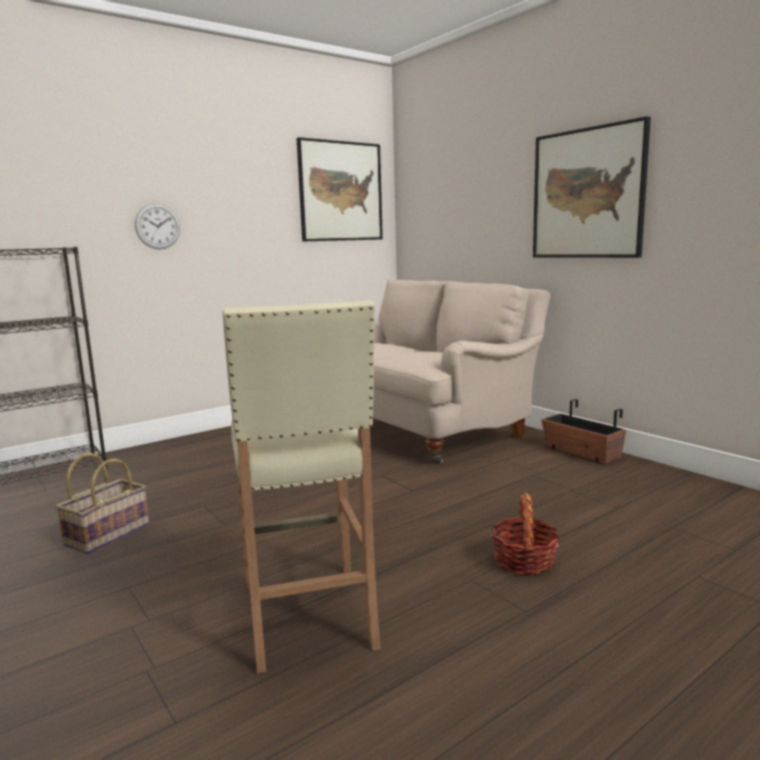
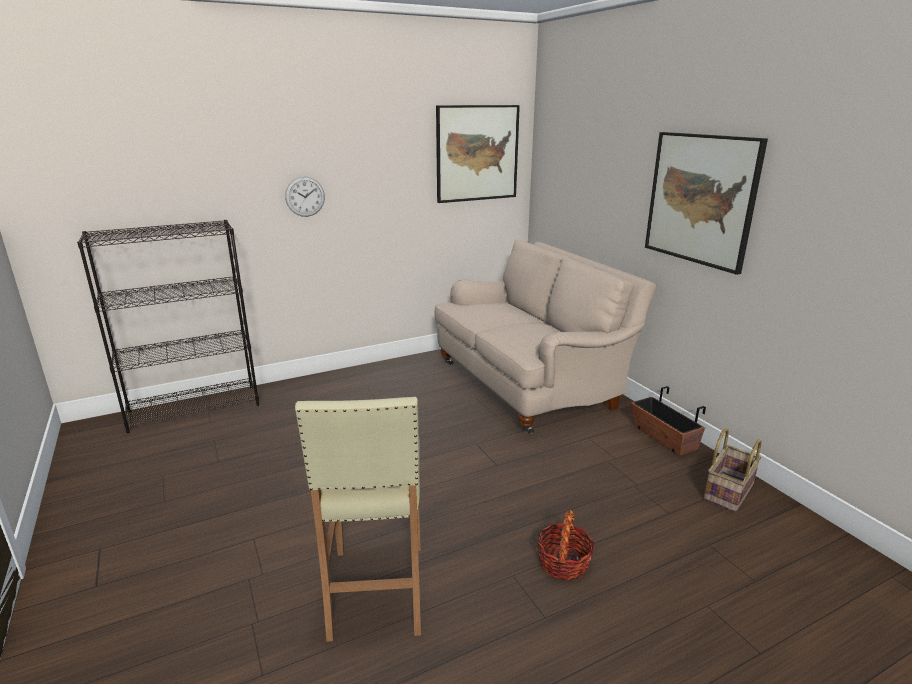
camera: 10 degrees right, 10 degrees up
(107, 534) = (247, 479): basket -> basket (727, 491)

